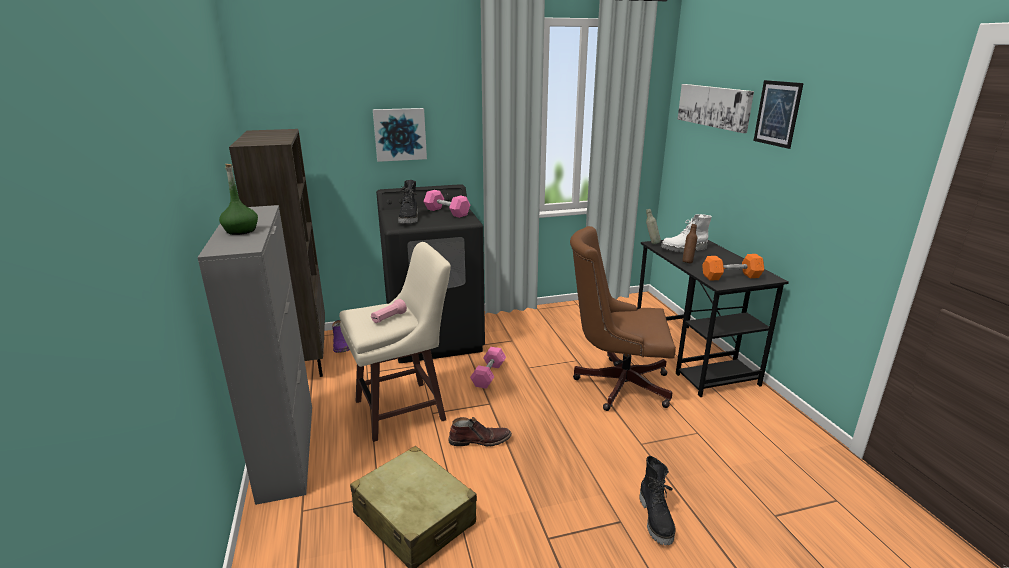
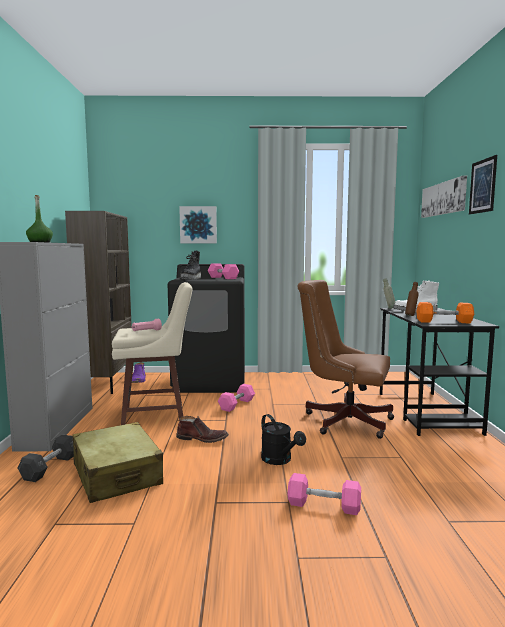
camera: 15 degrees right, 15 degrees down
(324, 523) = (50, 467): none -> grey dumbbell
(581, 460) = (280, 460): none -> black watering can
(656, 519) = (323, 505): black boot -> pink dumbbell

